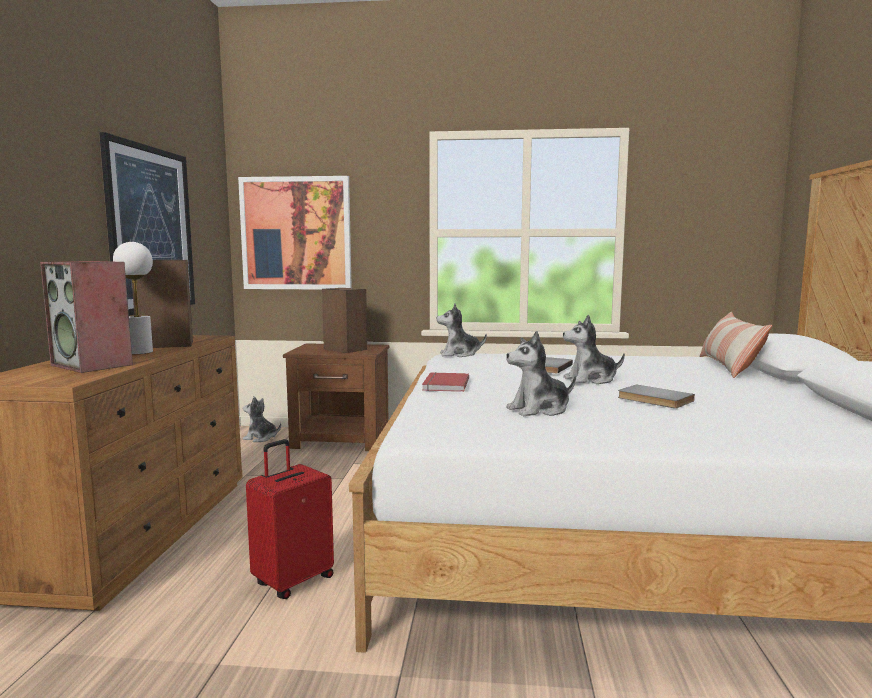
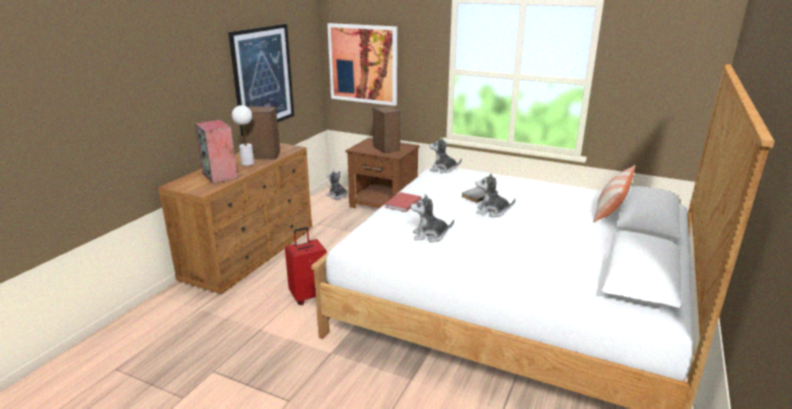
camera: 20 degrees right, 15 degrees up
(653, 399) = (504, 238): grey book -> none

